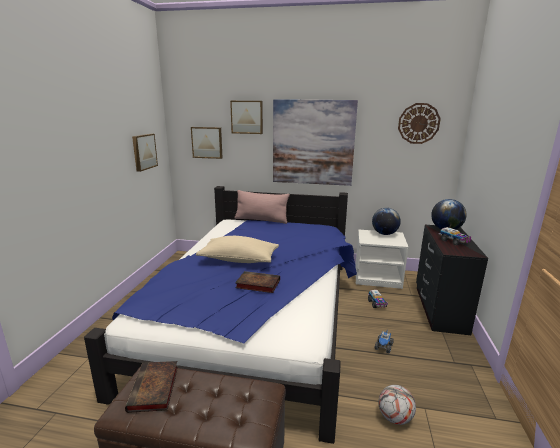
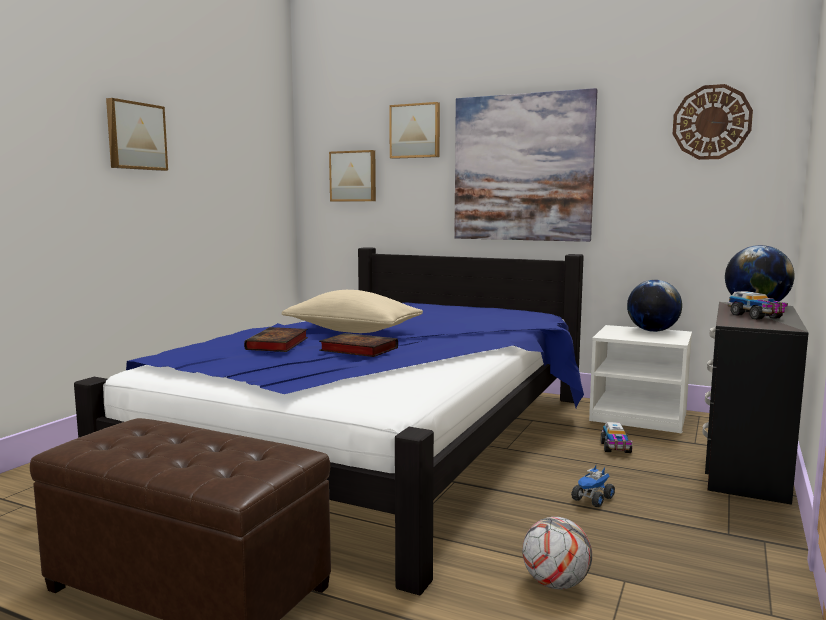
camera: 15 degrees right, 10 degrees down
(143, 151) = (249, 183): picture -> picture (135, 136)
(154, 390) = (131, 435): book -> book (277, 344)
(261, 220) = (430, 303): pink pillow -> none

